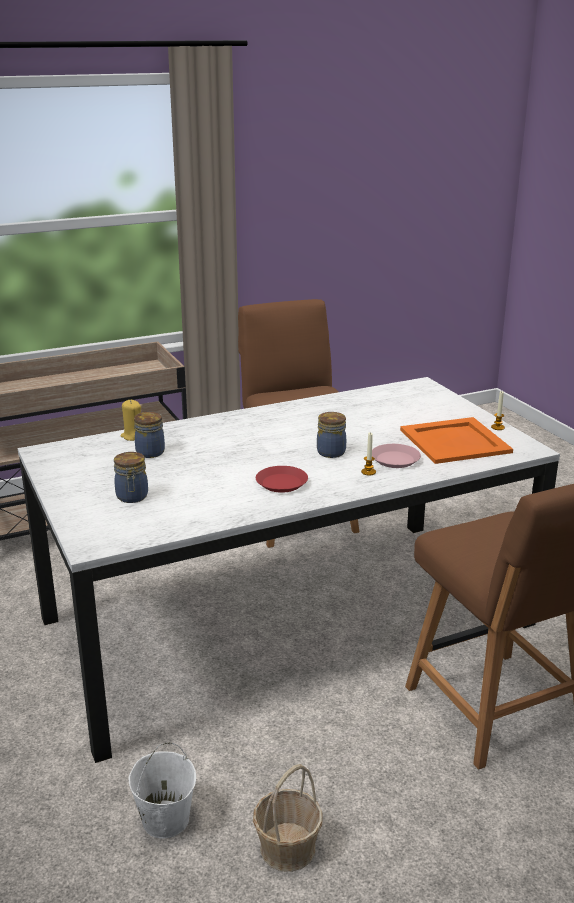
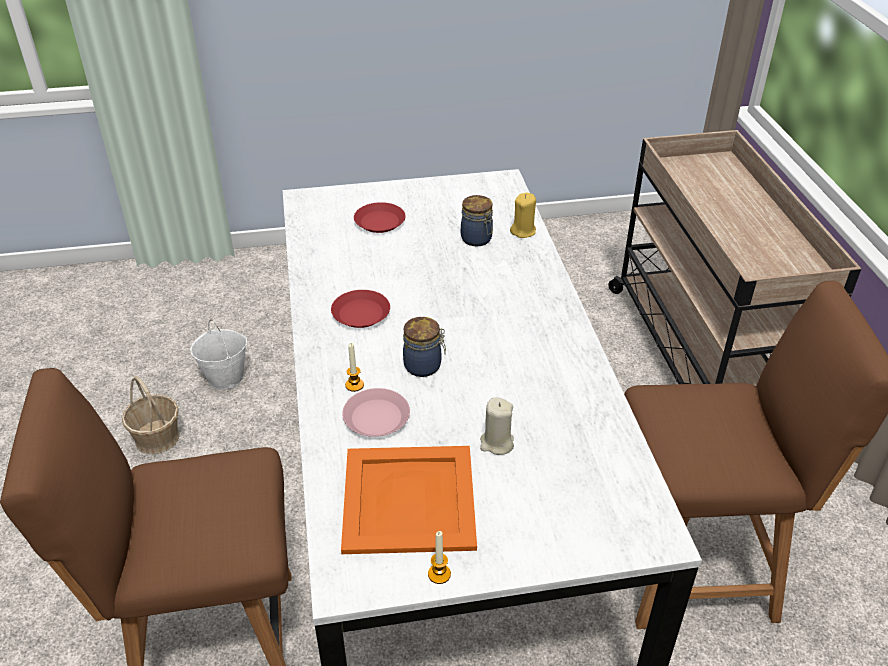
camera: 105 degrees right, 15 degrees up
(132, 497) = (379, 222): jar -> red plate
(388, 423) = (496, 443): none -> beige candle

